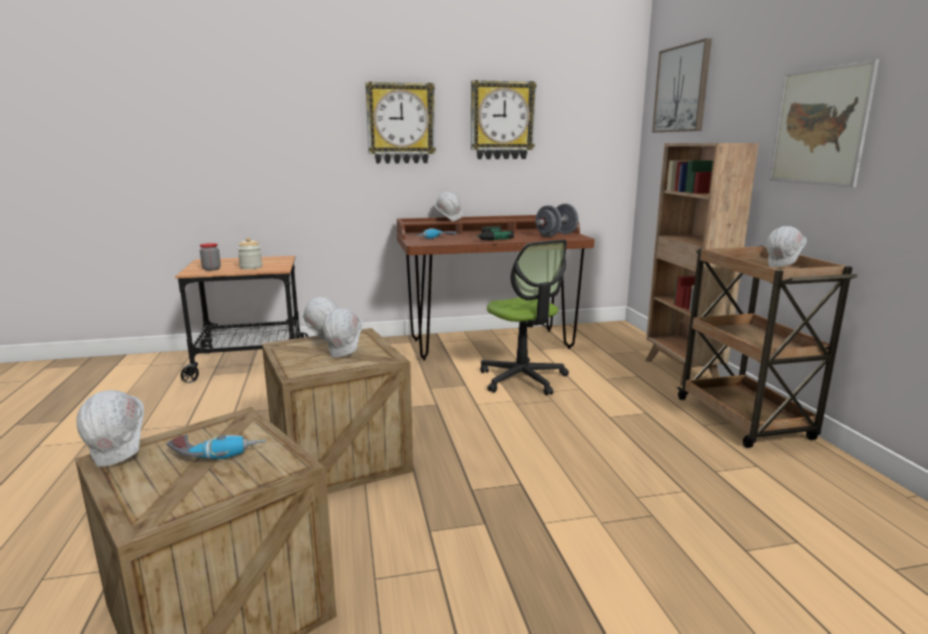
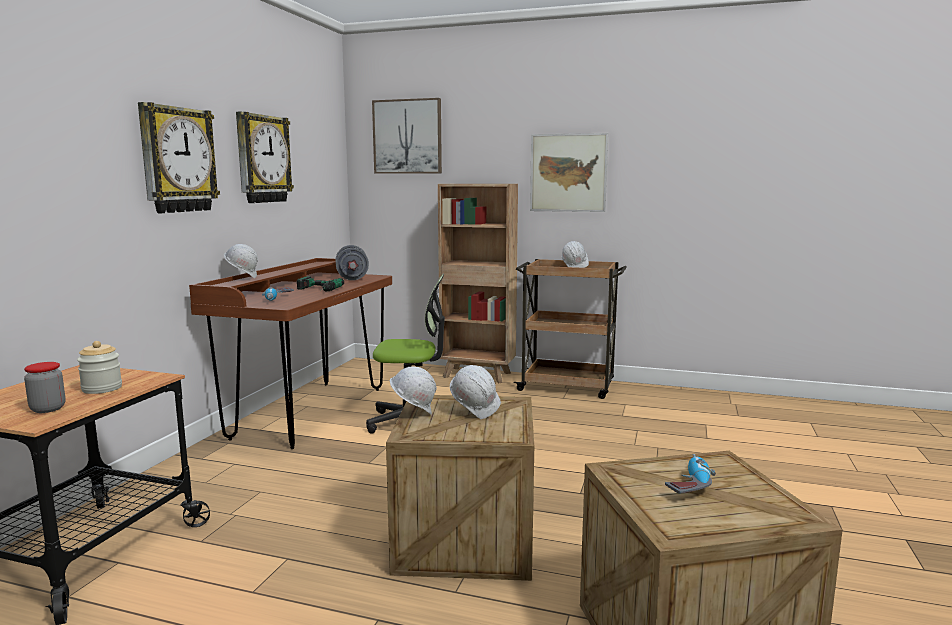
camera: 60 degrees left, 5 degrees down
(120, 454) = (664, 526): white hard hat -> none

